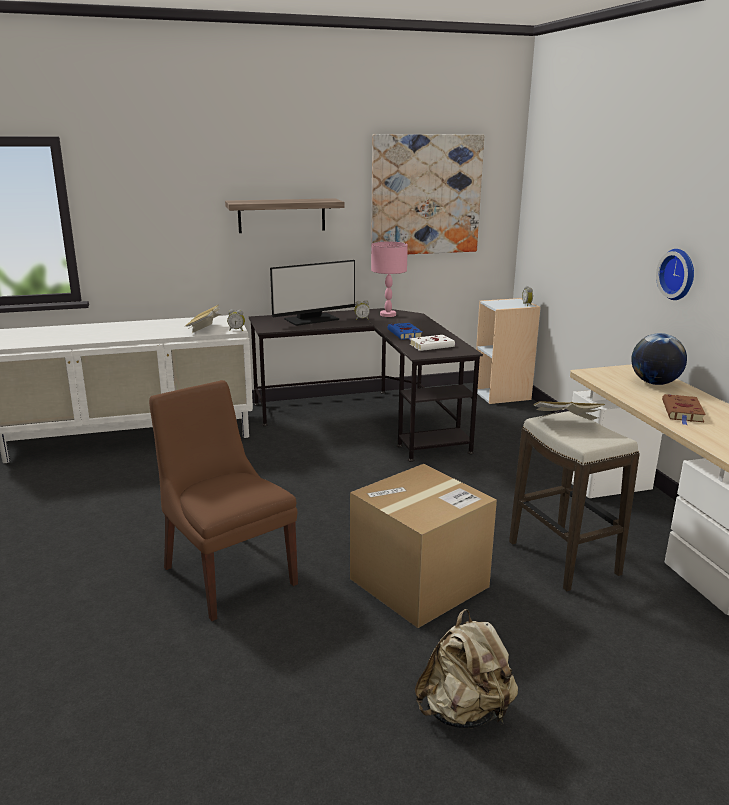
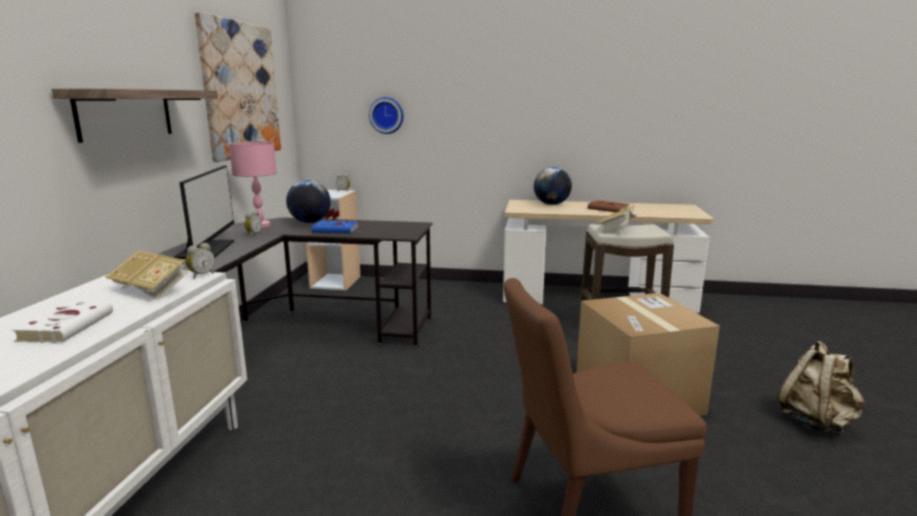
camera: 65 degrees left, 5 degrees down
(419, 323) = (310, 222): none -> globe
(433, 345) = (387, 229): white book -> white book (68, 326)
(679, 274) = (531, 127): wall clock -> wall clock (387, 115)

